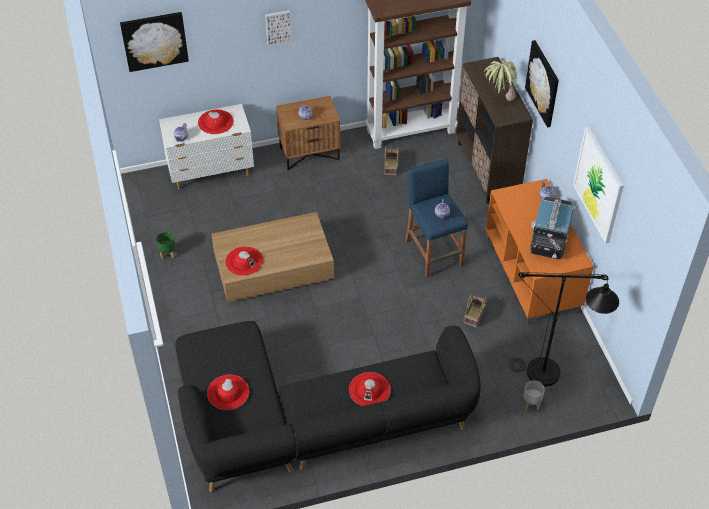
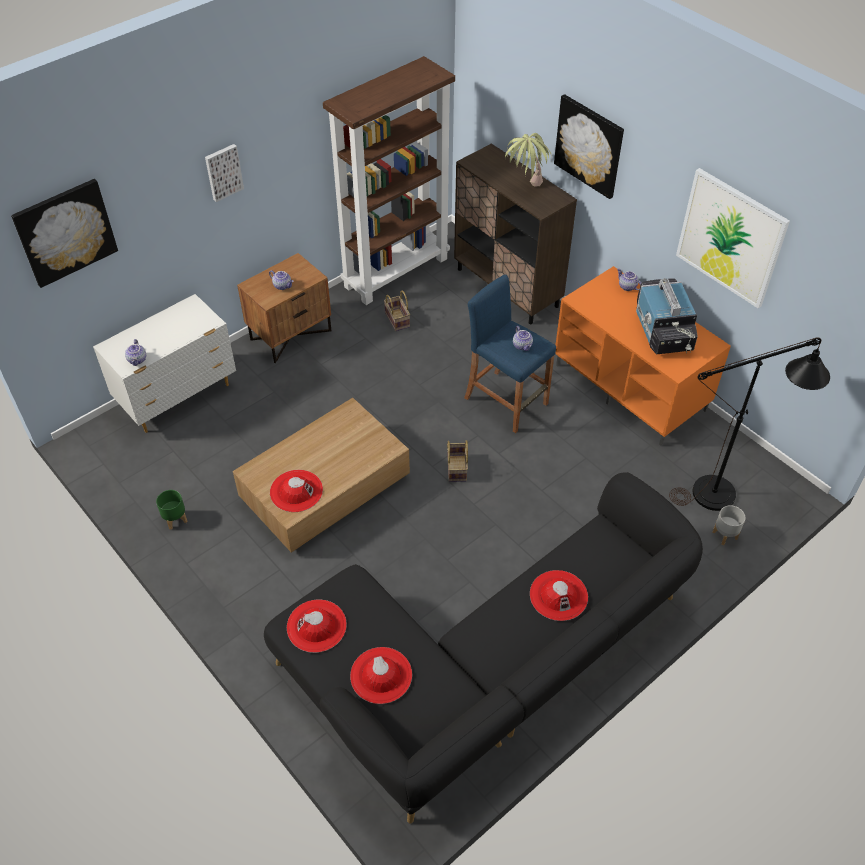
camera: 25 degrees left, 0 degrees up
(215, 122) = (173, 326): red hat -> red hat (316, 626)
(474, 317) = (598, 458): basket -> basket (457, 469)

